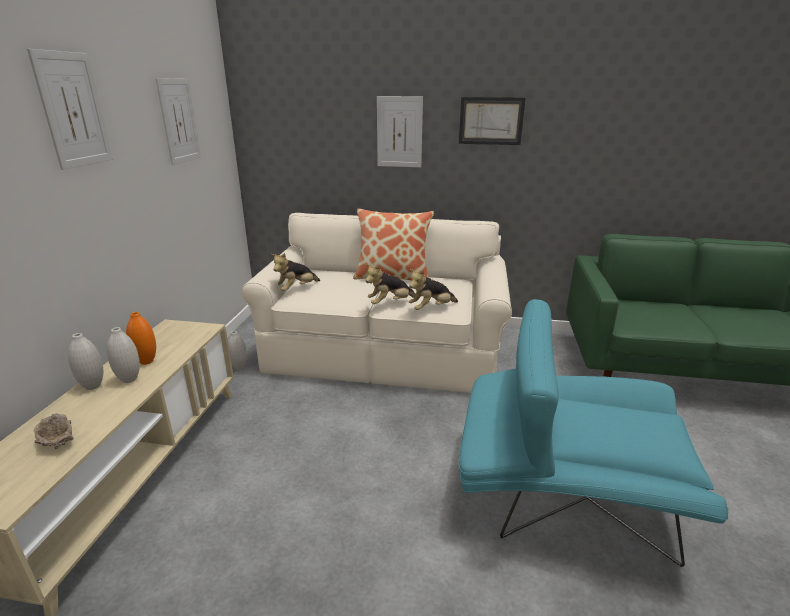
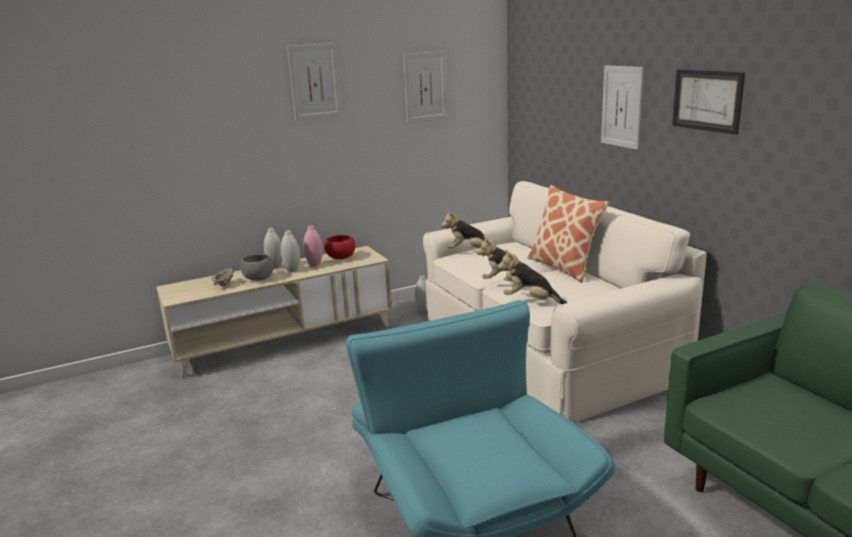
camera: 55 degrees right, 5 degrees down
(101, 409) = (259, 279): none -> grey bowl
(146, 361) = (314, 265): orange vase -> pink vase
(163, 342) = (341, 258): none -> red bowl

